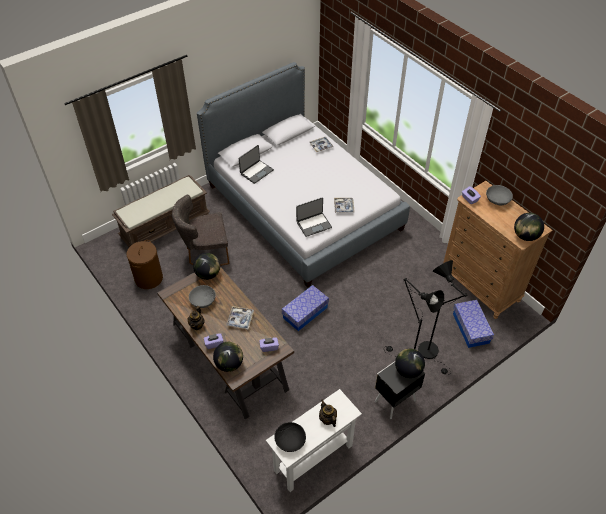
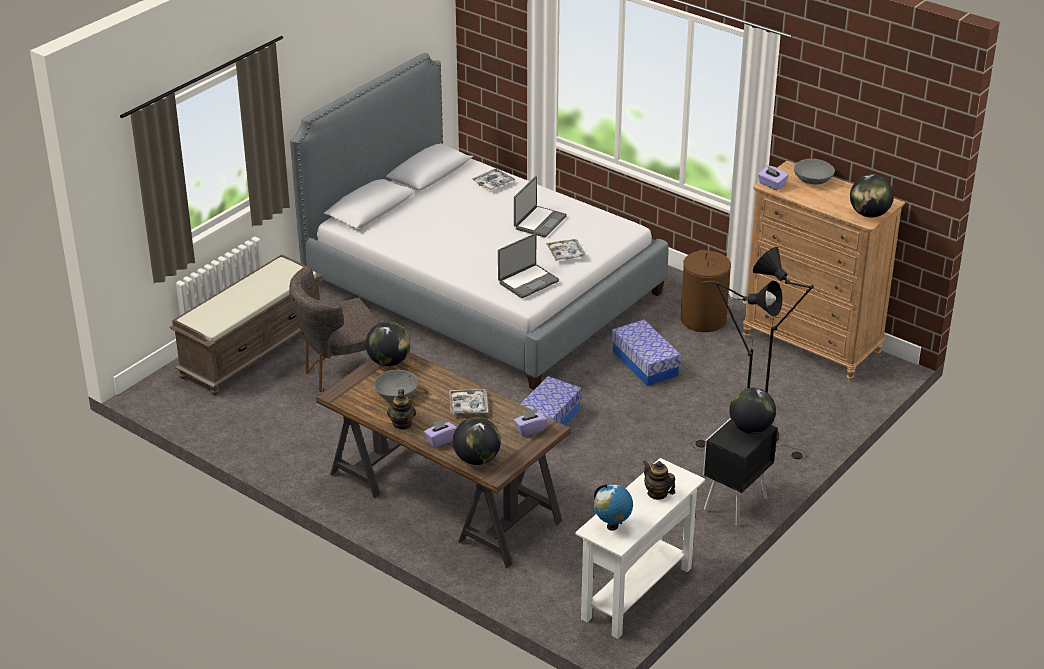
camera: 15 degrees left, 15 degrees down
(149, 278) = (257, 422): brown laundry basket -> brown laundry basket (703, 319)
(256, 172) = (400, 230): laptop -> laptop (539, 222)
(290, 441) = (612, 526): black bowl -> globe
(471, 328) = (817, 398): storage box -> storage box (645, 363)

